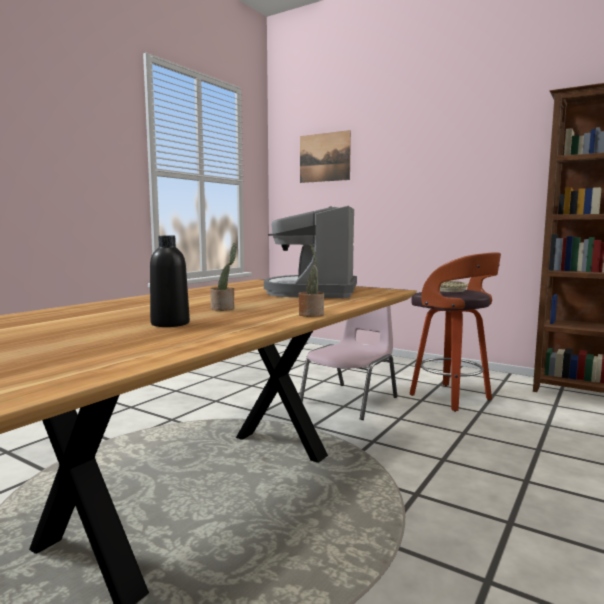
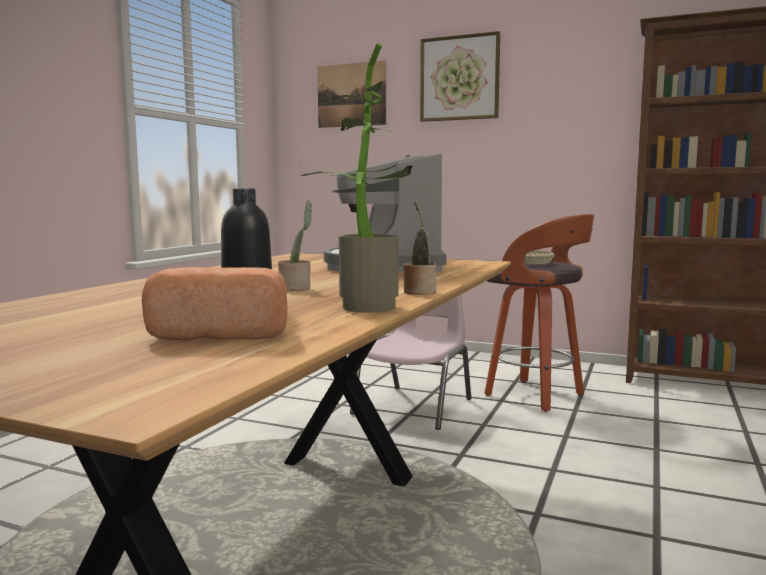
camera: 10 degrees left, 0 degrees up
(129, 343) = (223, 334): none -> bread
(250, 326) = (359, 308): none -> potted plant
(406, 142) = (459, 78): none -> picture

